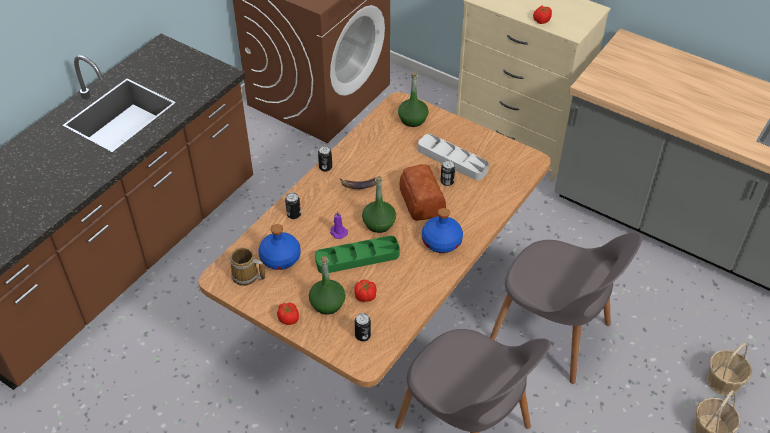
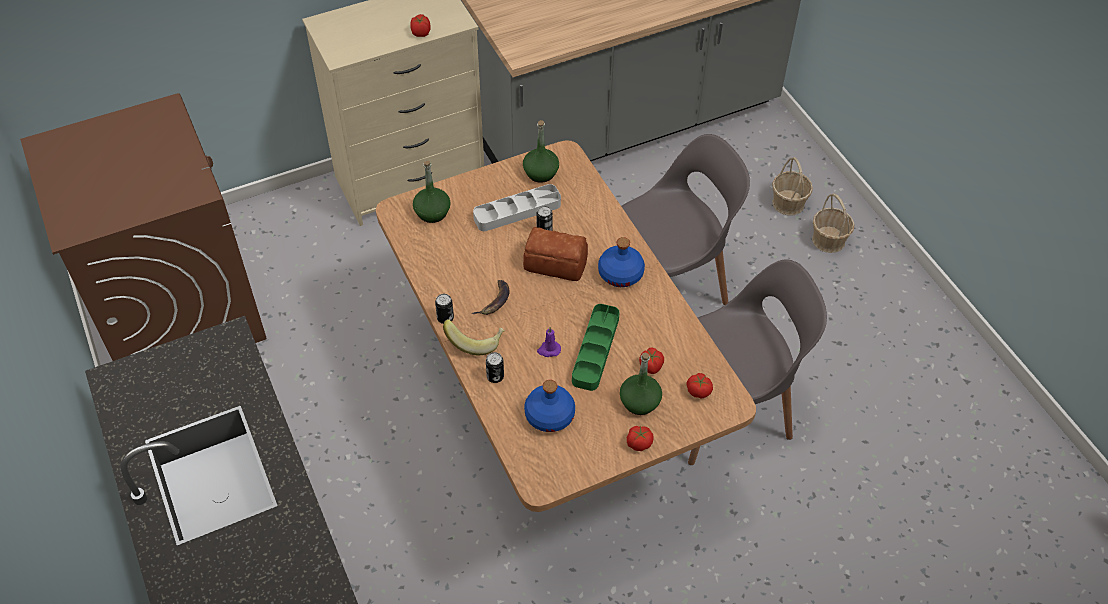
camera: 60 degrees left, 5 degrees up
(246, 276) = (556, 456): mug -> none
(317, 191) = (475, 341): none -> banana
(363, 335) = (698, 391): can -> tomato
(379, 224) = (561, 311): green bottle -> green bottle (541, 173)

